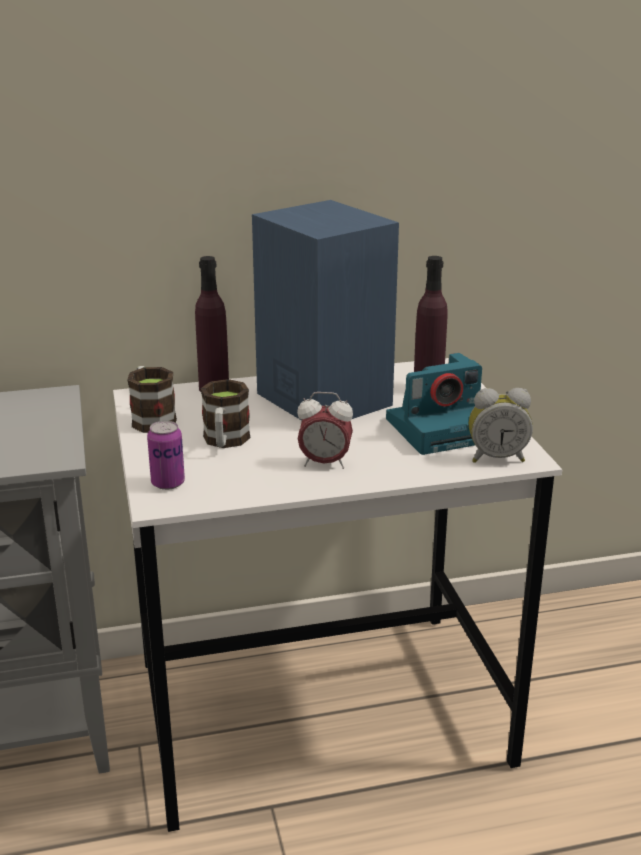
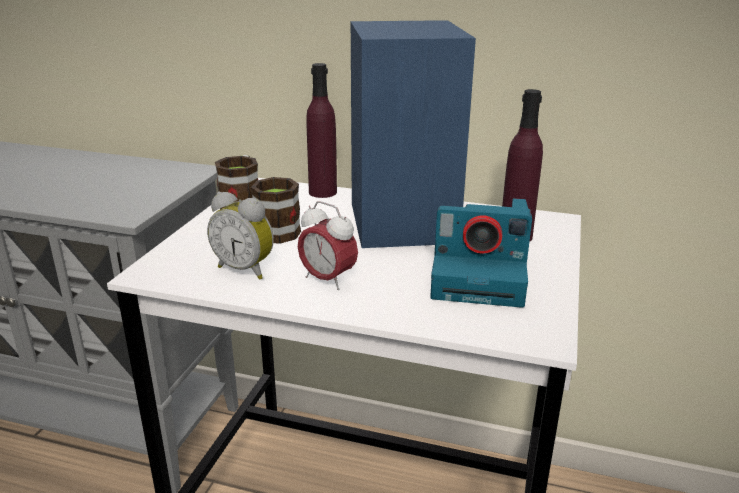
camera: 30 degrees right, 0 degrees up
(168, 483) = (178, 259): can -> none
(496, 457) = (509, 326): alarm clock -> alarm clock (246, 269)

